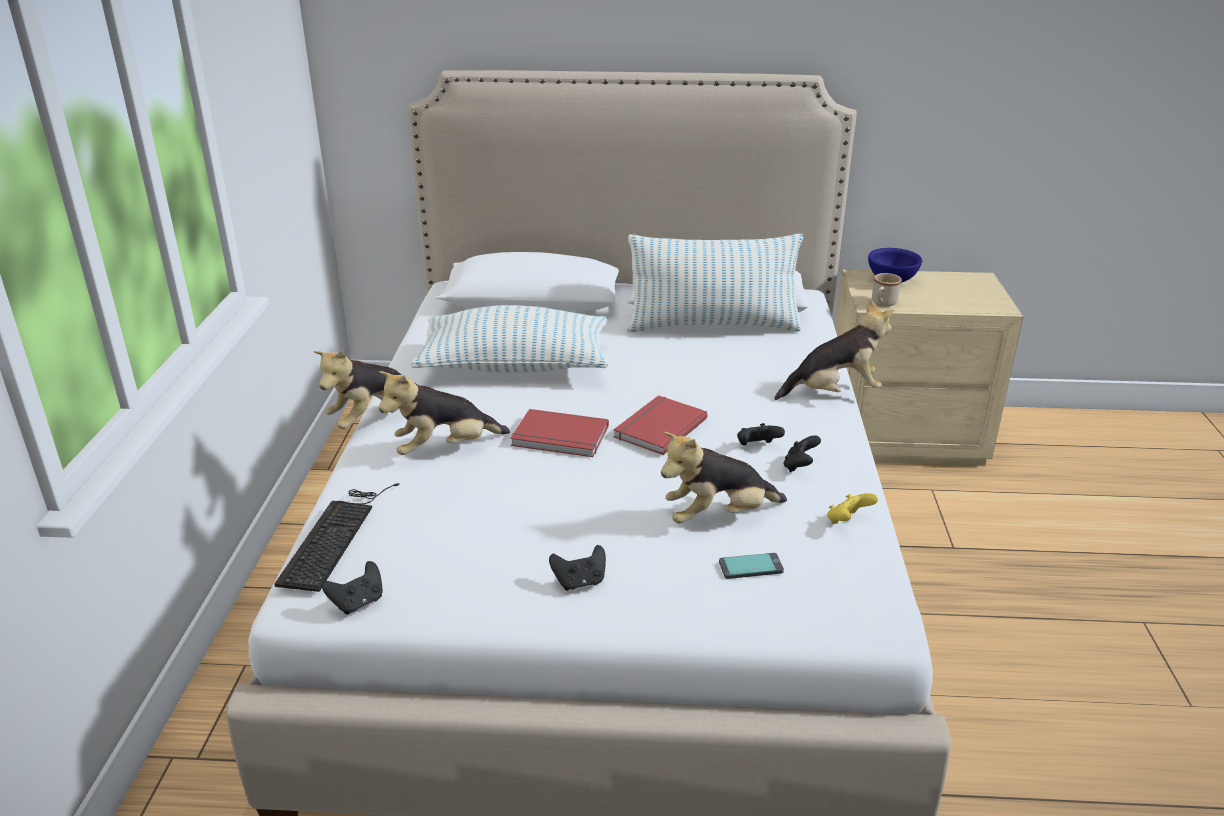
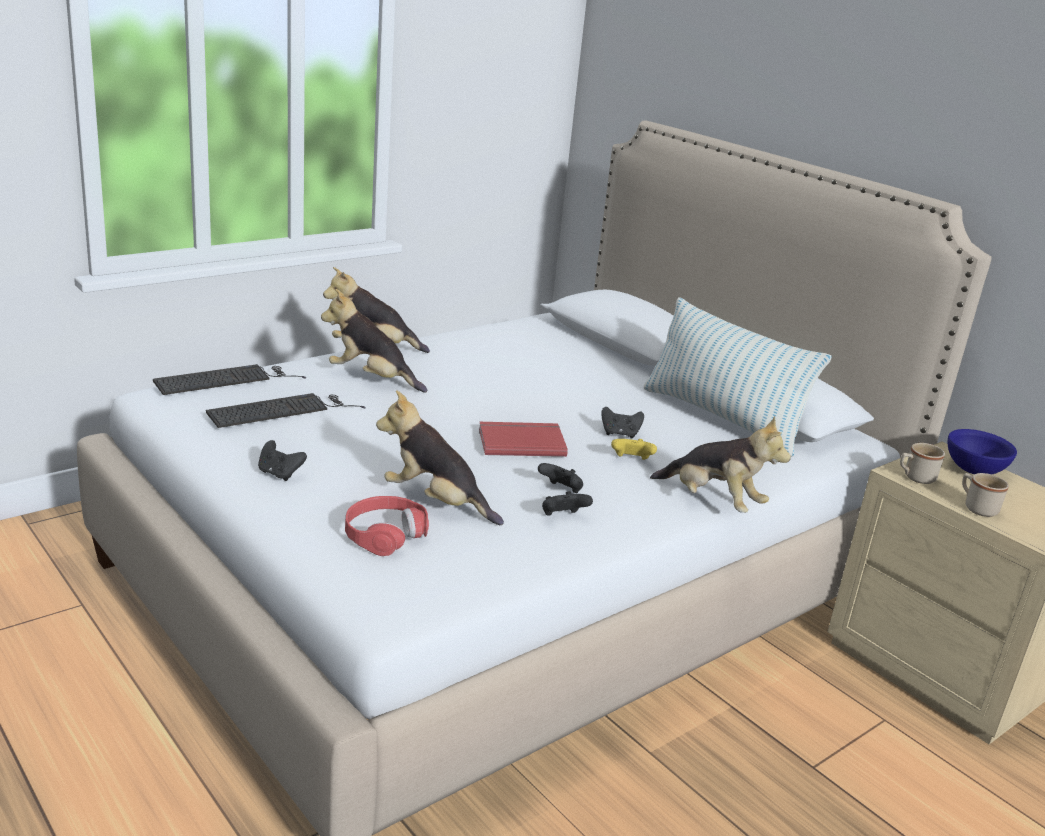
camera: 45 degrees right, 5 degrees down
(358, 603) = (169, 411): black game controller -> black game controller (620, 434)
(456, 526) = (282, 410): none -> keyboard
(515, 366) = (517, 366): pillow -> none
(560, 438) = (446, 410): red book -> none
(750, 567) = (384, 534): phone -> red headphones
(847, 521) = (512, 562): yellow game controller -> yellow game controller (631, 461)
(938, 305) = (976, 507): none -> beige mug

